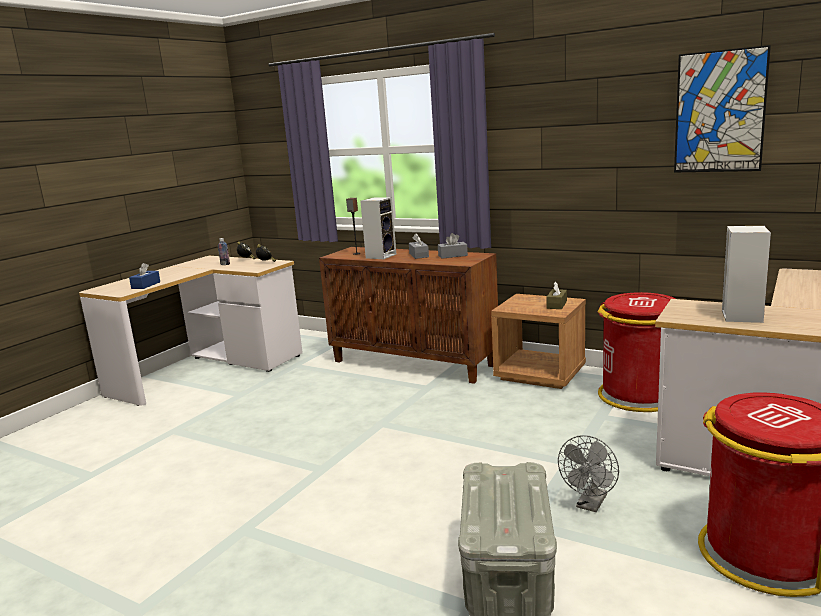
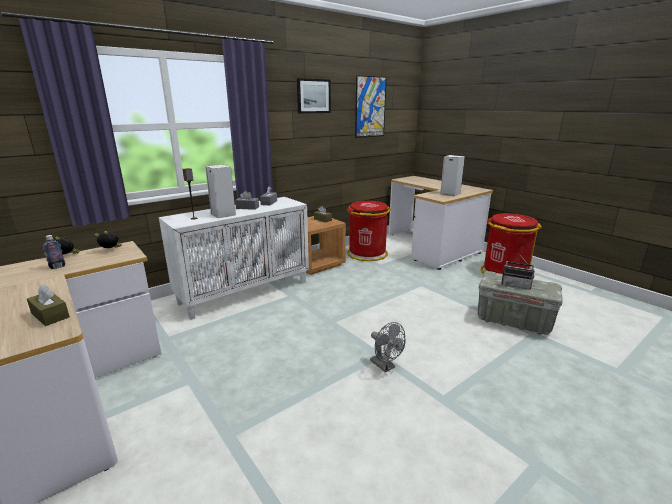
camera: 70 degrees left, 5 degrees up
(146, 285) = (50, 315): blue tissue box -> brown tissue box
(414, 363) = (245, 292): brown cabinet -> white cabinet
(490, 494) = (516, 285): none -> radio
(579, 102) = (313, 96): none -> picture
(590, 505) = (460, 290): grey fan -> grey fan (385, 366)

